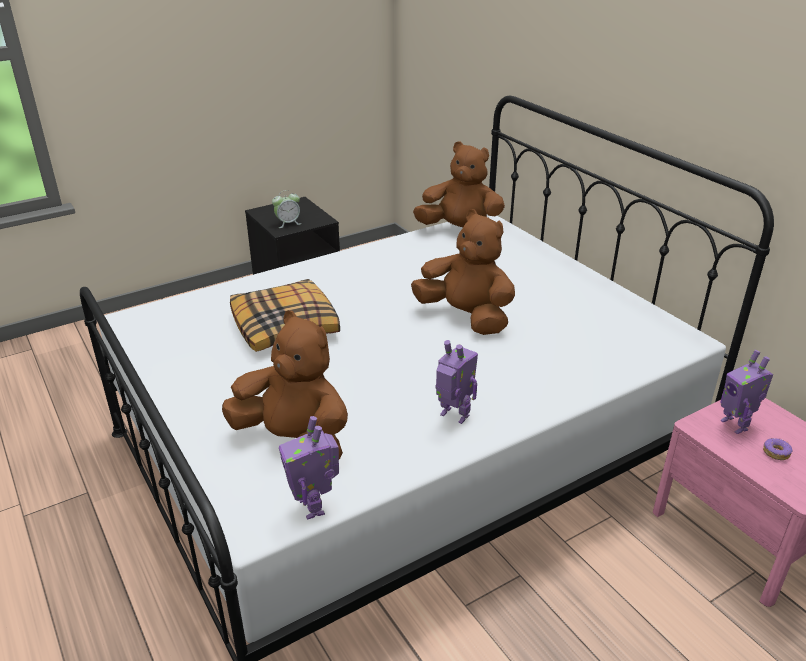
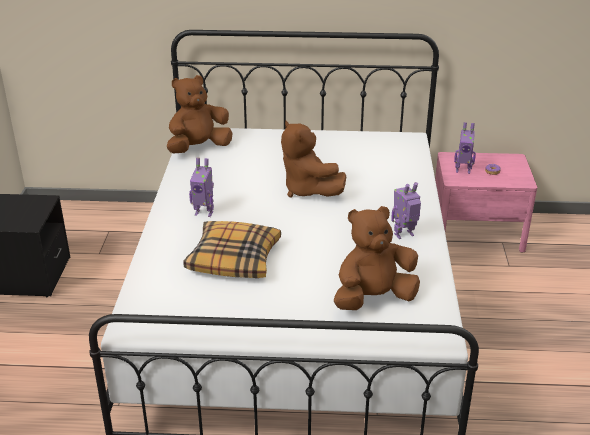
camera: 55 degrees left, 0 degrees up
(288, 223) = (23, 218): alarm clock -> none
(314, 506) = (441, 311): toy robot -> toy robot (204, 212)
(466, 317) = (308, 190): brown plush toy -> brown plush toy turned 105 degrees counterclockwise

